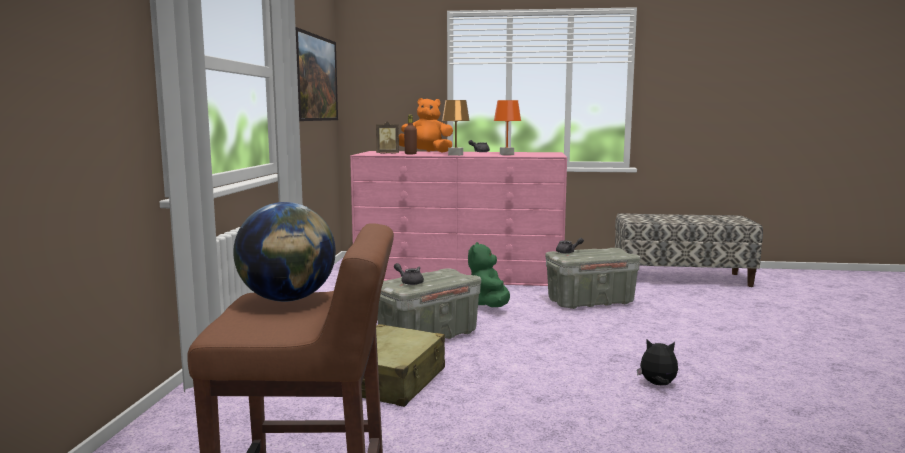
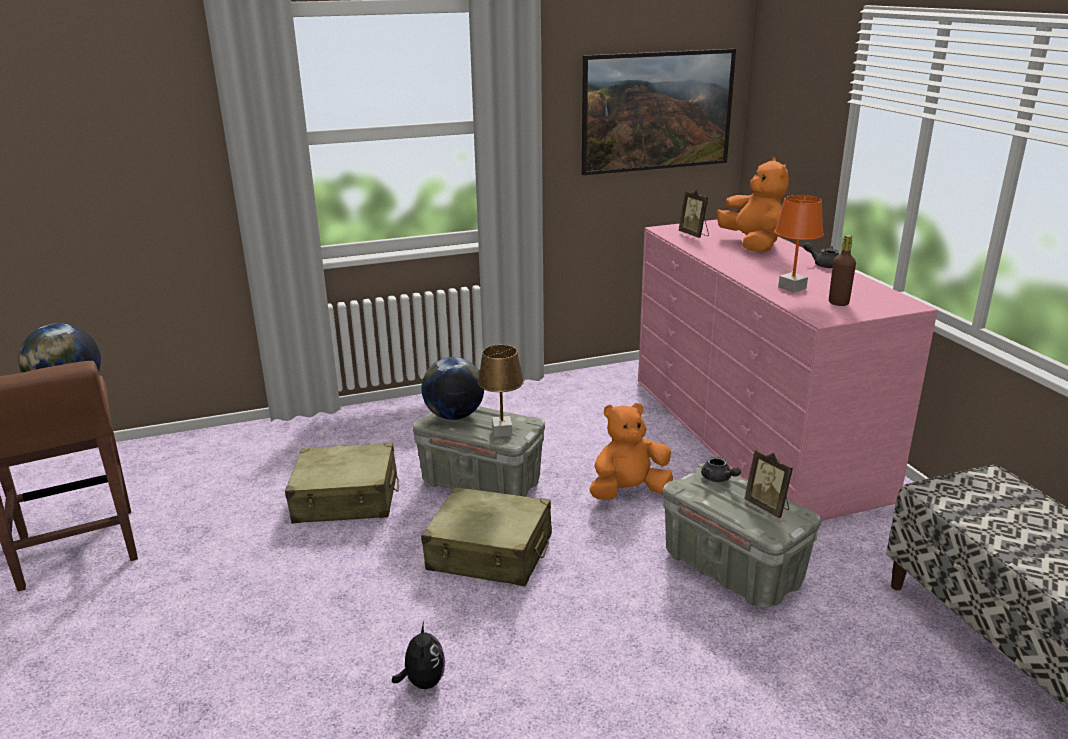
camera: 65 degrees right, 15 degrees up
(410, 154) = (708, 244): brown bottle -> brown bottle (838, 303)
(410, 282) = (454, 416): grey teapot -> globe
(455, 155) = (728, 266): brown table lamp -> brown table lamp (501, 431)
(490, 306) = (629, 492): green plush toy -> orange plush toy
(524, 347) = (490, 553): none -> beige suitcase
(604, 250) = (768, 507): none -> picture frame

